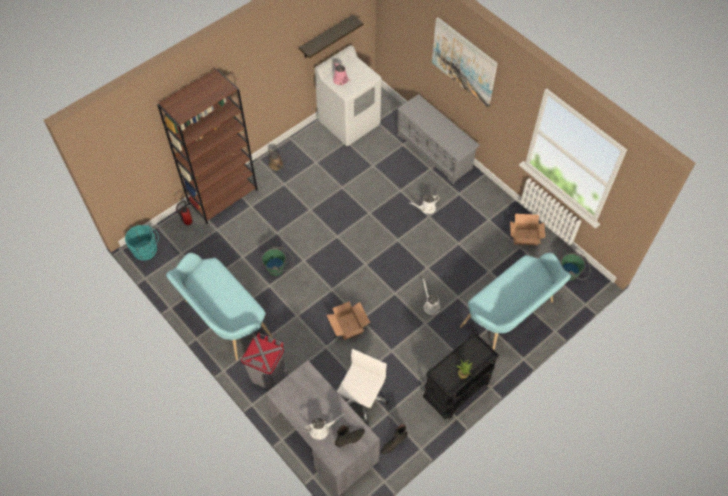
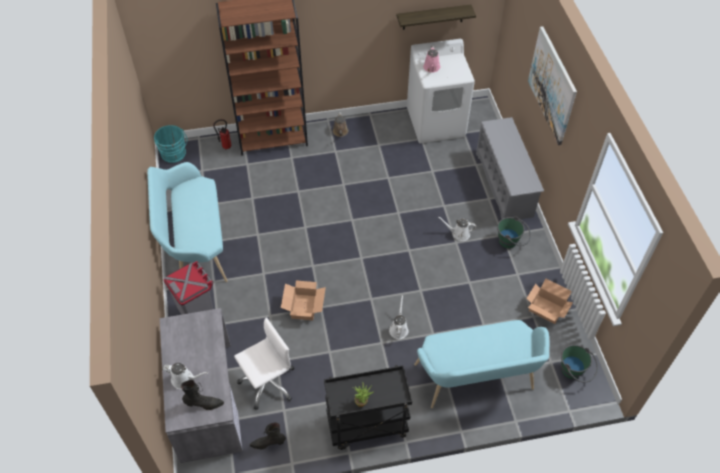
camera: 30 degrees right, 5 degrees down
(279, 268) = (277, 223): green bucket -> green bucket (511, 242)

